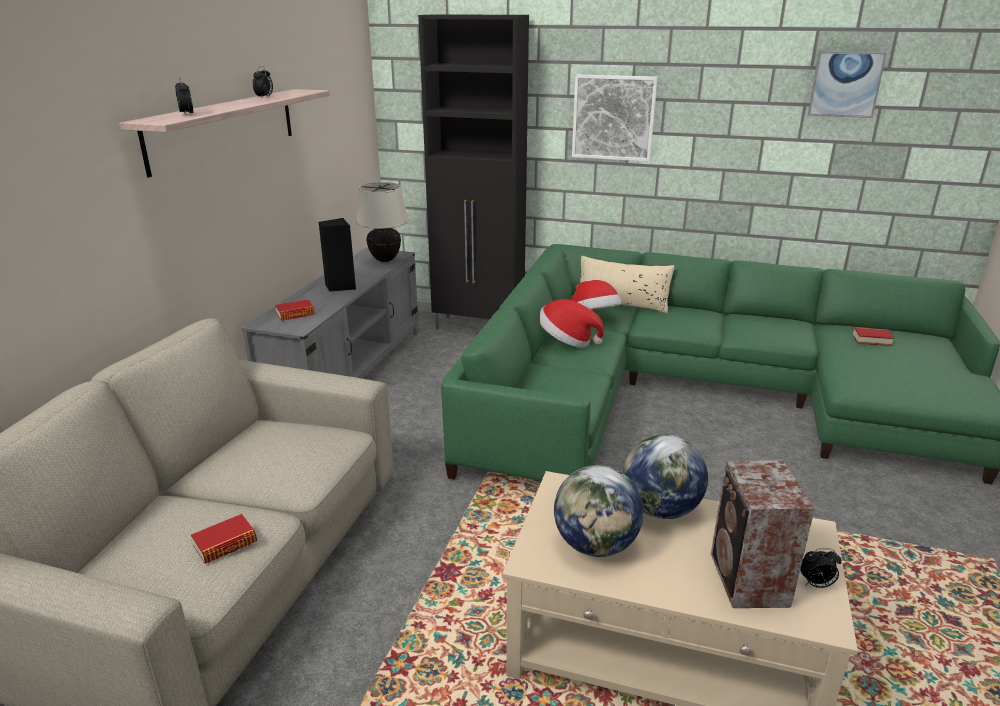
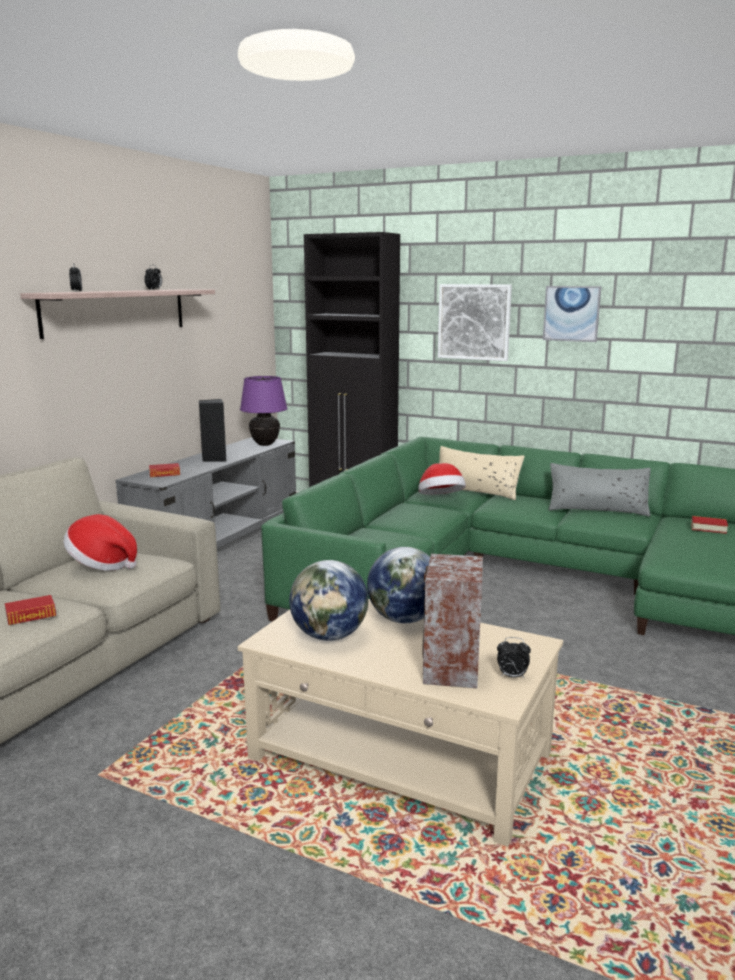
camera: 10 degrees right, 10 degrees down
(385, 260) = (265, 444): beige table lamp -> purple table lamp
(566, 341) = (404, 513): hat -> hat (102, 564)
(754, 321) = (597, 509): none -> grey pillow
(845, 84) = (682, 288): picture -> picture (571, 313)

